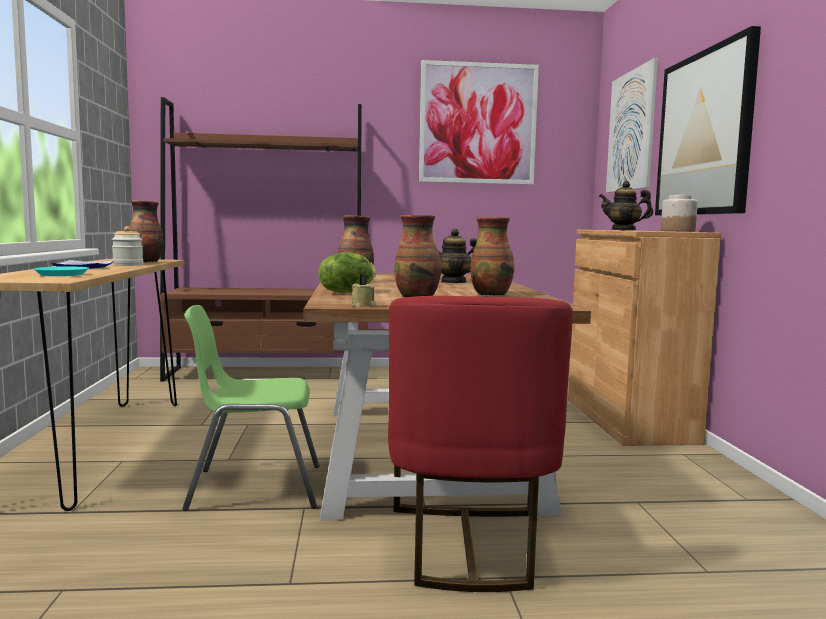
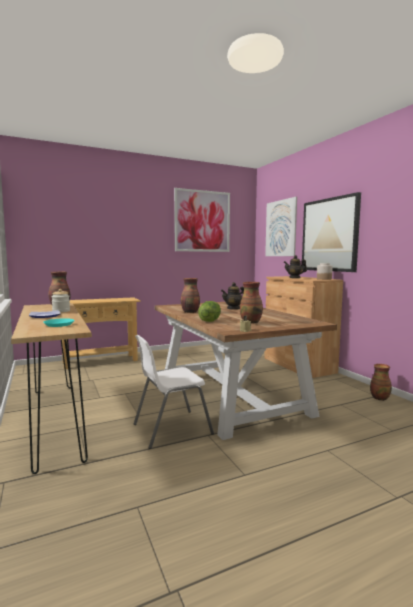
camera: 20 degrees left, 0 degrees up
(254, 487) = (170, 429): green chair -> white chair
(266, 374) = (100, 361): brown bookcase -> beige console table
(467, 545) = (298, 439): red chair -> none
(491, 294) = (273, 316): vase -> vase (379, 398)

